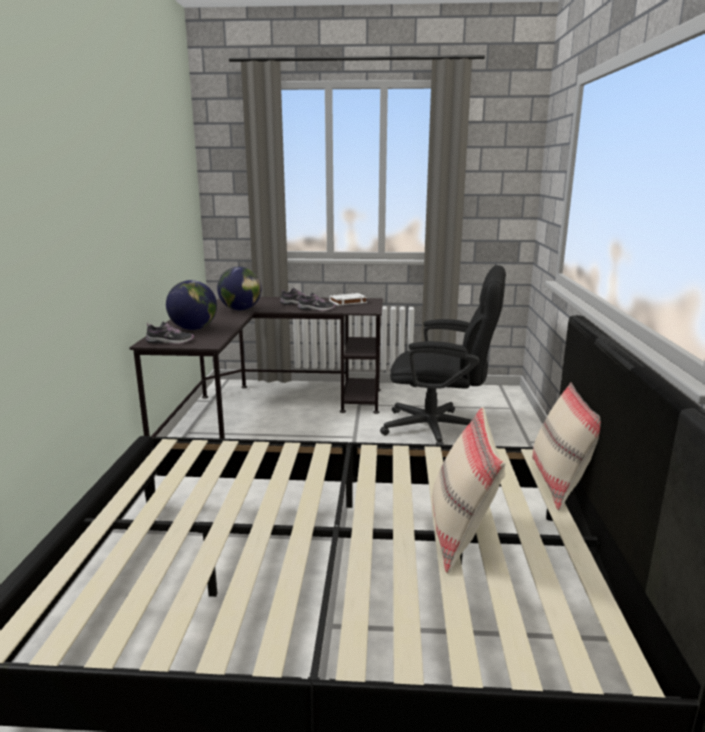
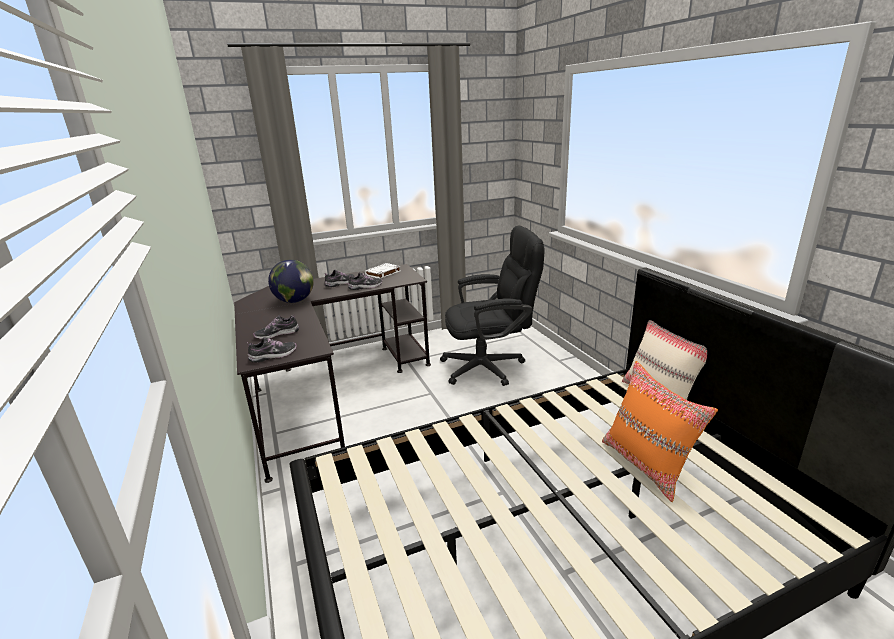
camera: 25 degrees left, 5 degrees up
(193, 329) = (277, 334): globe -> shoe
(461, 535) = (647, 465): beige pillow -> orange pillow

